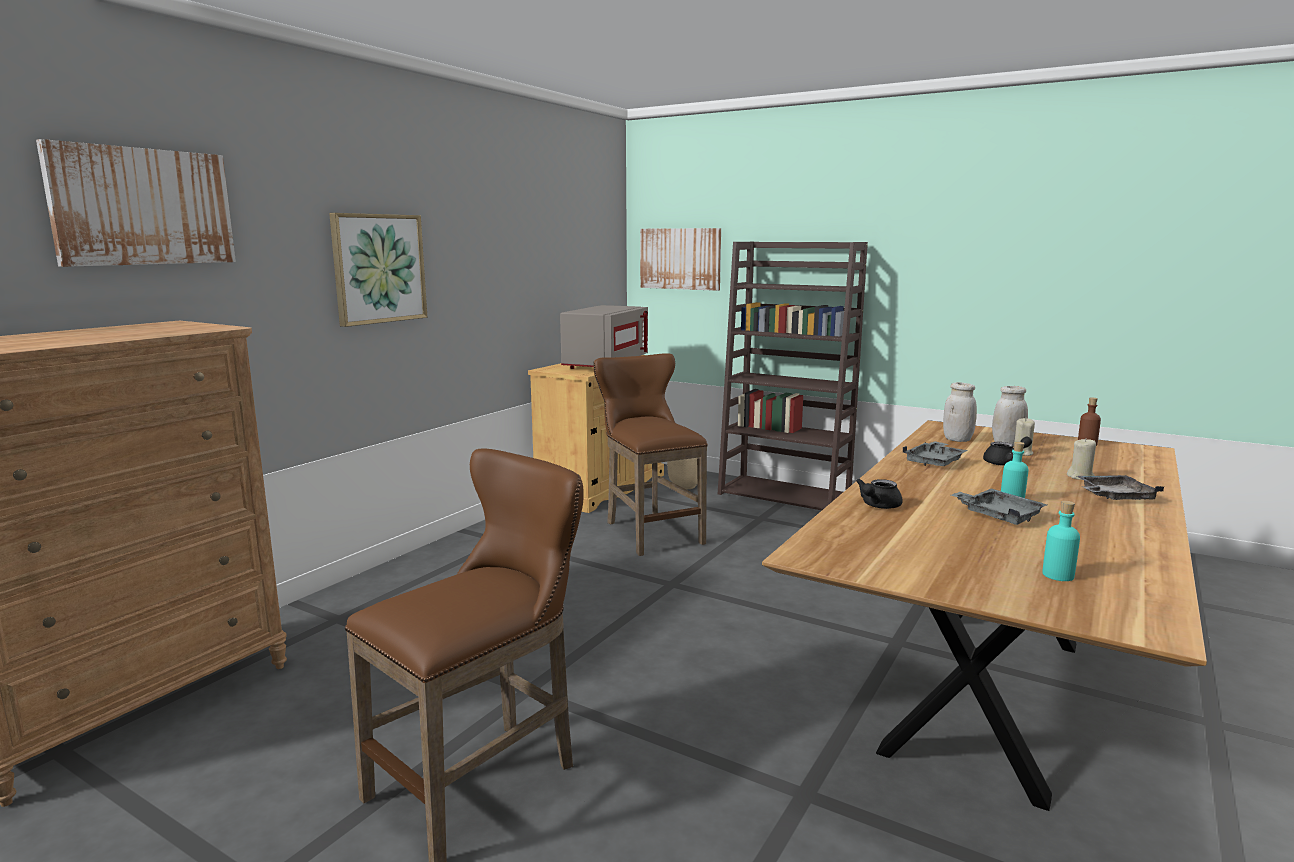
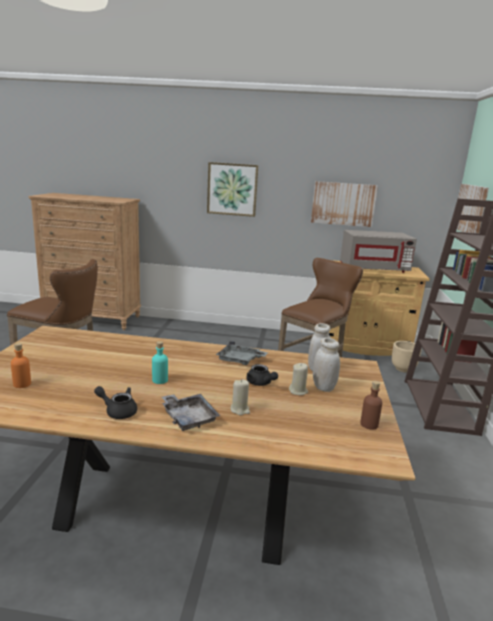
camera: 65 degrees right, 5 degrees up
(143, 207) = (134, 157): picture -> picture (343, 204)
(877, 506) = (130, 344): black teapot -> black teapot (118, 411)
(998, 515) = (125, 374): grey tray -> none
(1058, 575) = (22, 384): turquoise bottle -> orange bottle

